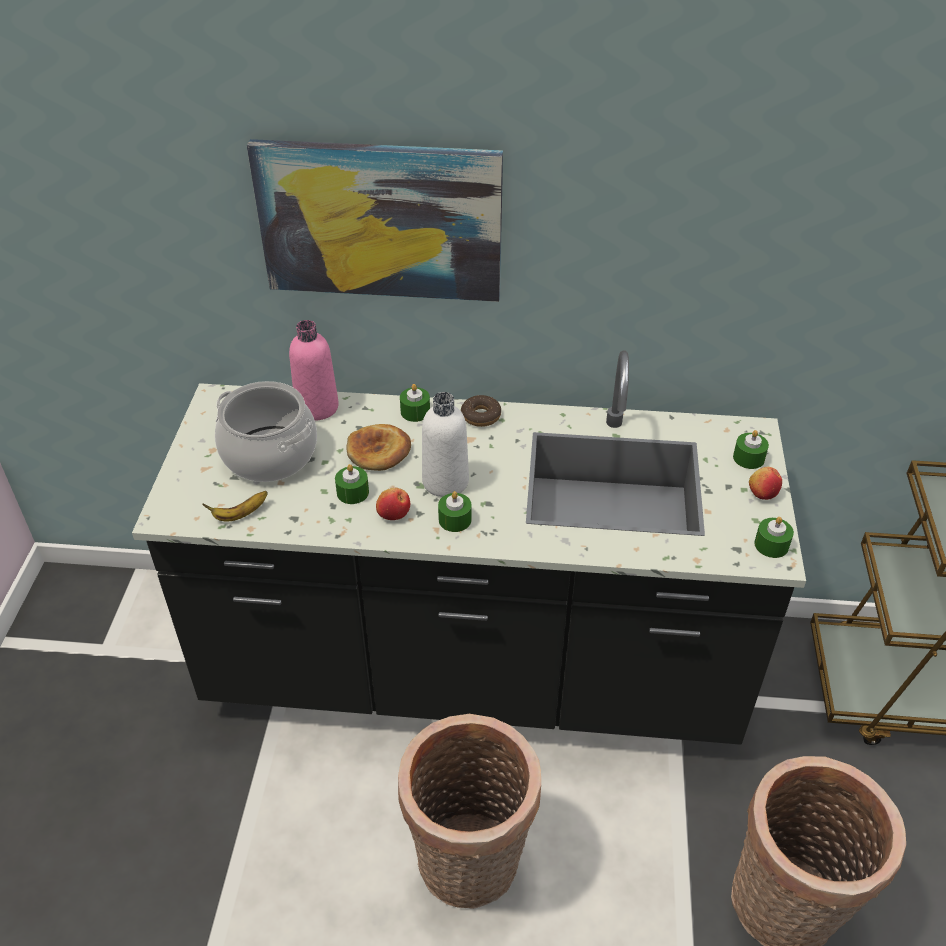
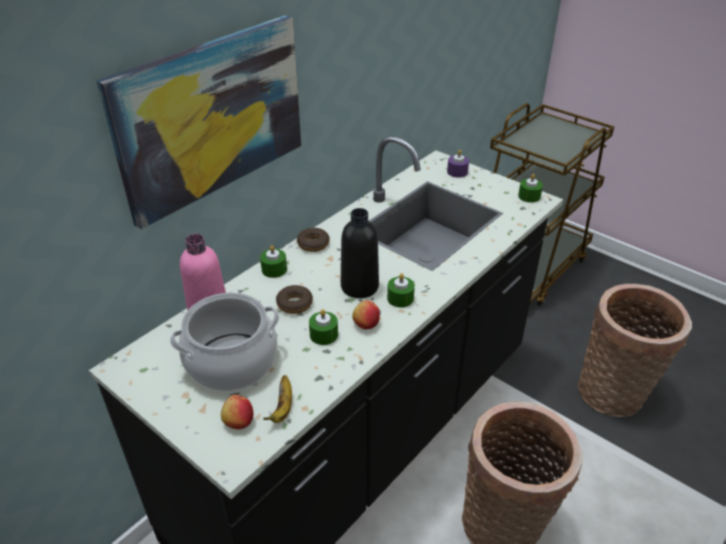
camera: 55 degrees left, 5 degrees down
(378, 451) = (294, 304): bread -> donut
(445, 481) = (359, 286): white bottle -> black bottle
(748, 458) = (457, 172): green candle -> purple candle
(762, 493) = (488, 180): apple -> apple (238, 421)

